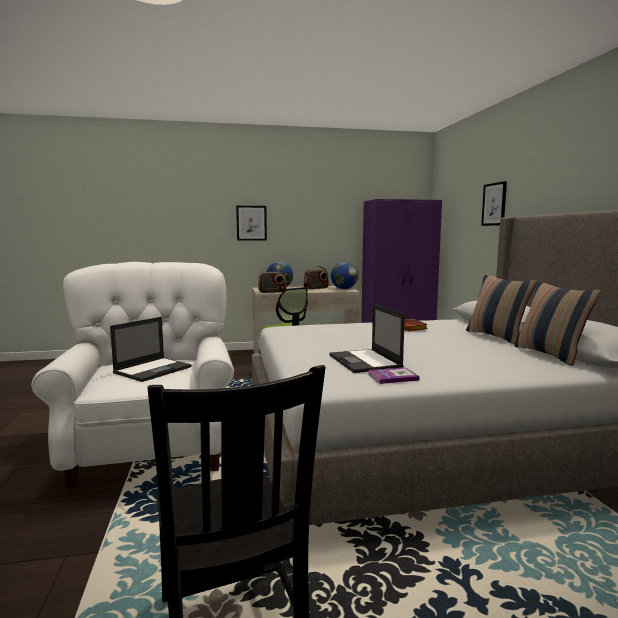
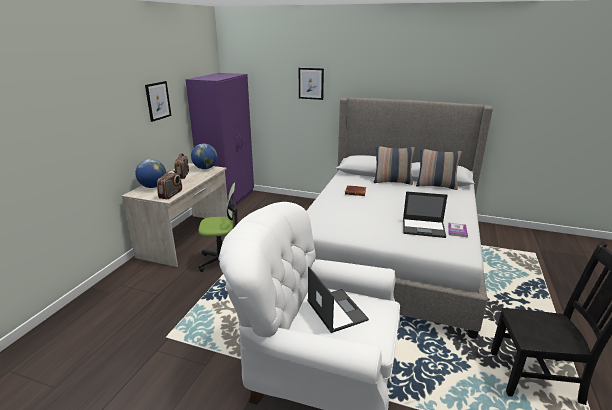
camera: 60 degrees left, 15 degrees up
(251, 223) = (104, 123): picture -> picture (158, 101)

